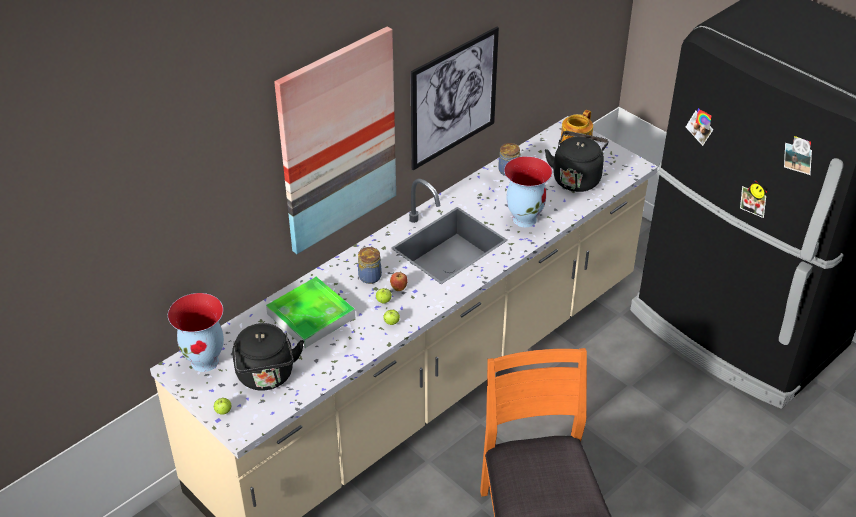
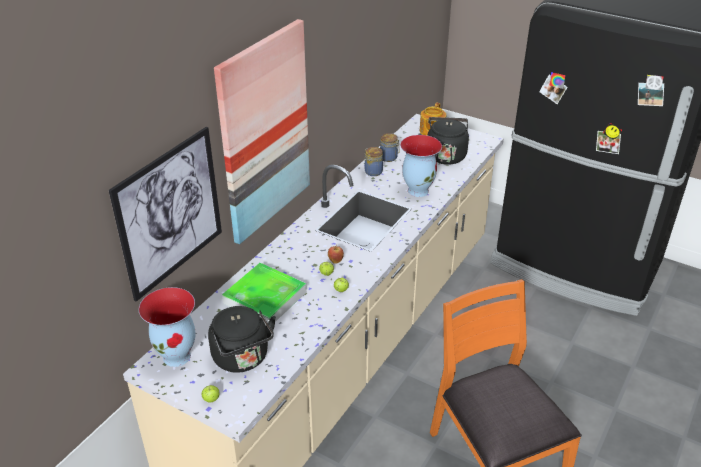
camera: 15 degrees left, 5 degrees down
(369, 276) = (305, 256): jar -> jar (372, 171)
(453, 98) = (344, 94): picture -> picture (170, 213)

